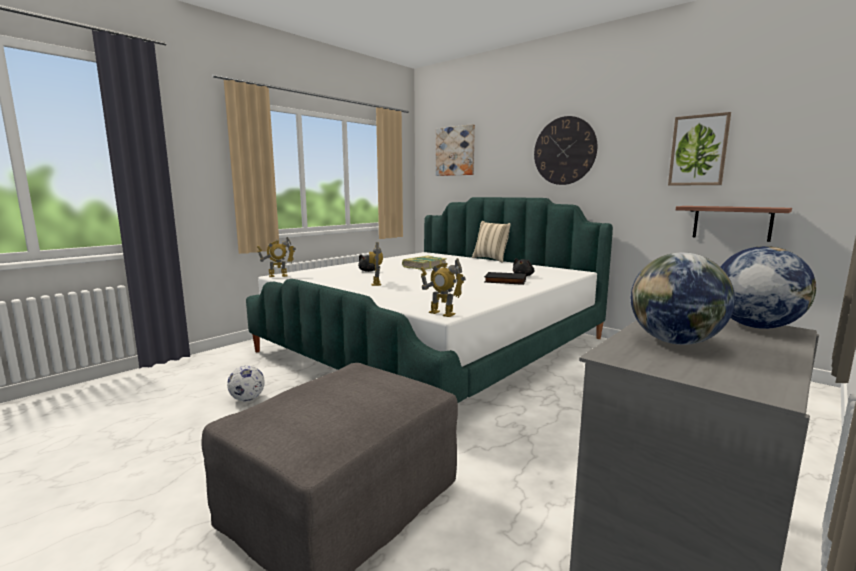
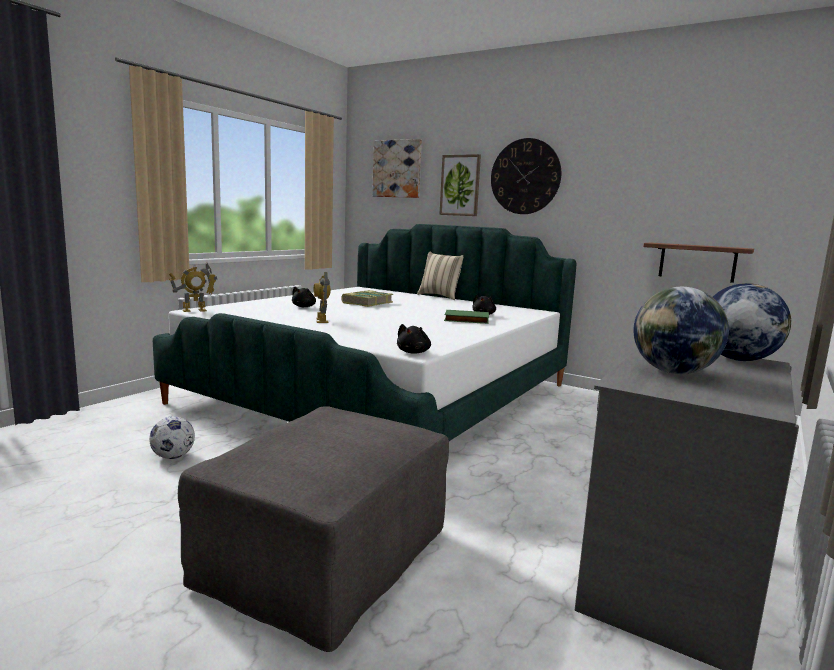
camera: 10 degrees left, 0 degrees up
(441, 313) = (414, 352): toy robot -> black plush toy
(504, 281) = (466, 320): black book -> green book
(698, 150) = (666, 185): picture -> picture (460, 185)

